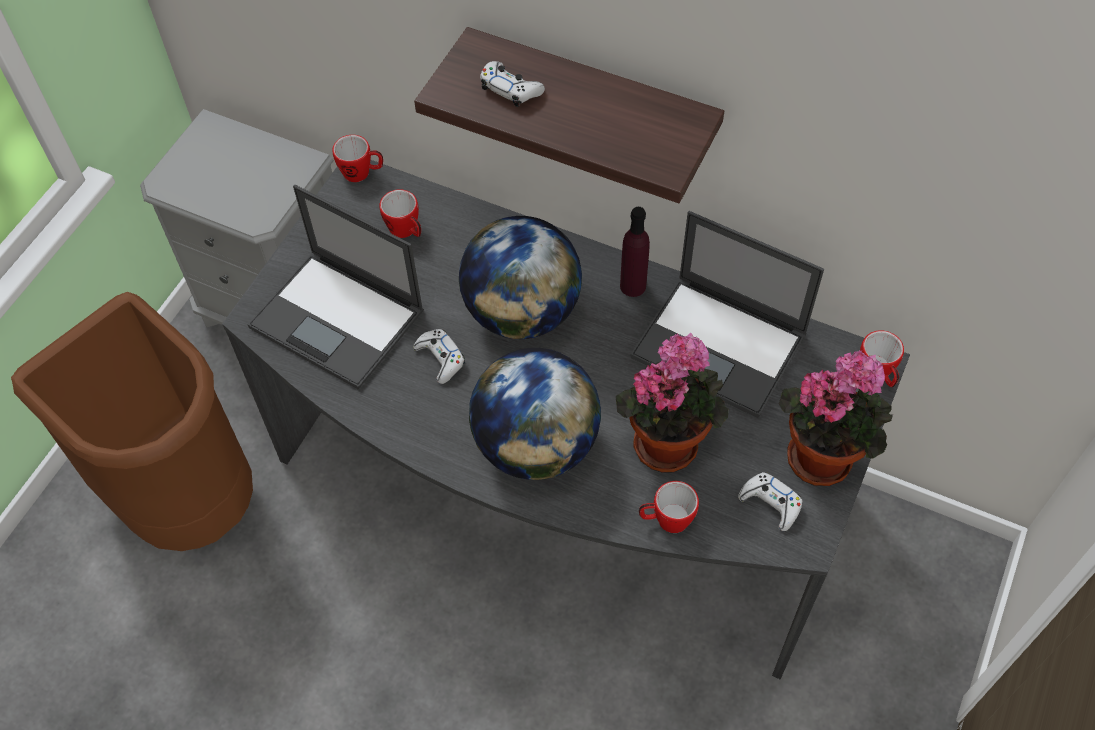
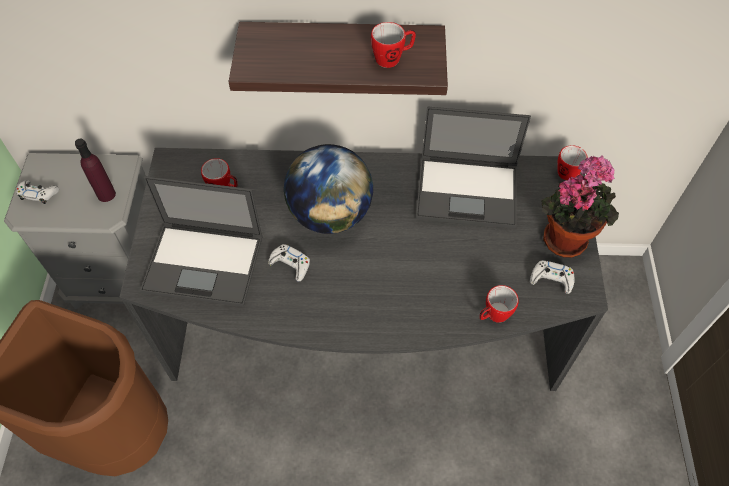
camera: 25 degrees left, 0 degrees up
(362, 173) = (172, 158): mug -> mug (392, 58)
(510, 89) = (293, 54): white game controller -> white game controller (38, 194)
(536, 444) = (384, 298): globe -> none
(633, 286) = (393, 172): purple bottle -> purple bottle (106, 194)
(668, 440) = (467, 263): potted plant -> none

